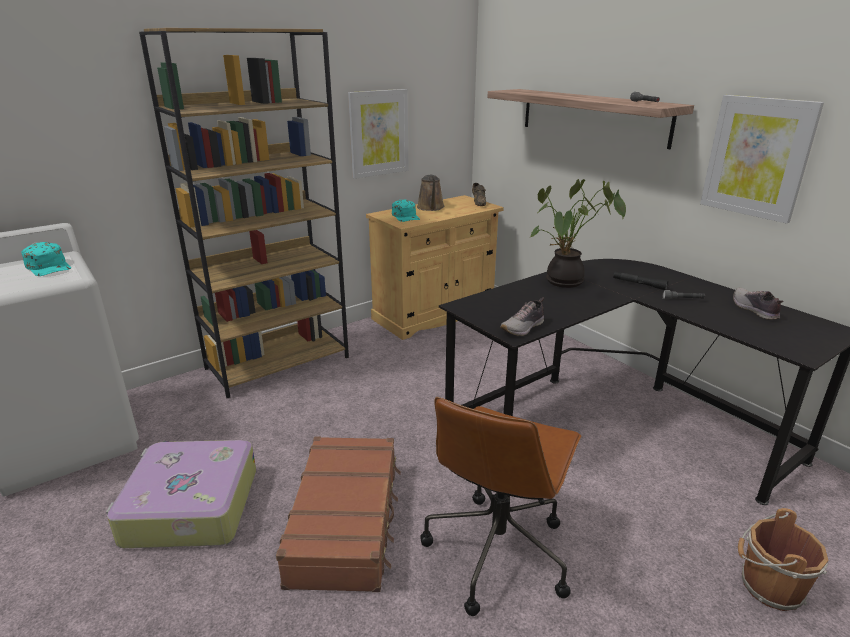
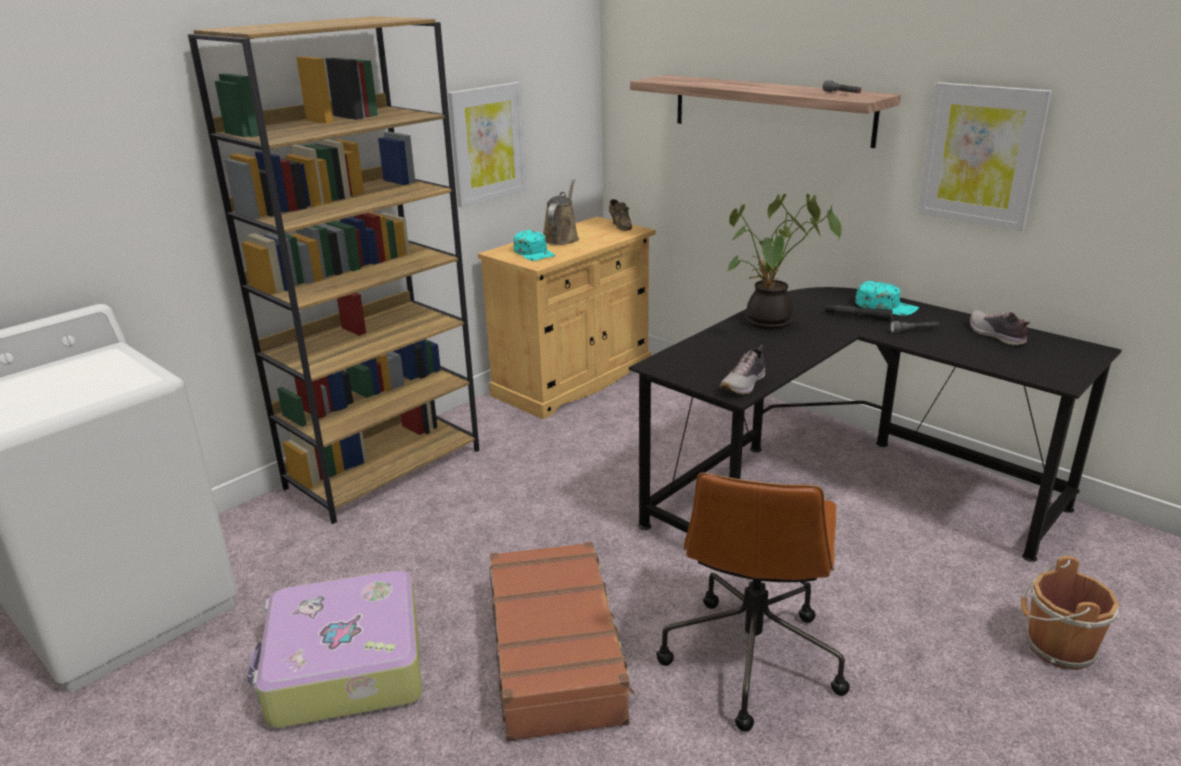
camera: 10 degrees left, 0 degrees up
(49, 266) = (102, 367): turquoise cap -> turquoise cap (886, 306)
(431, 208) = (561, 238): brown watering can -> brown watering can turned 150 degrees counterclockwise

